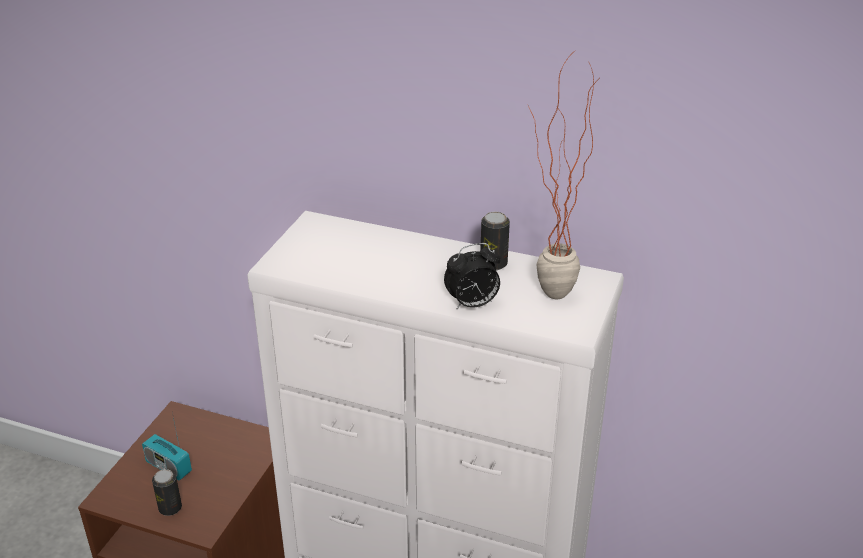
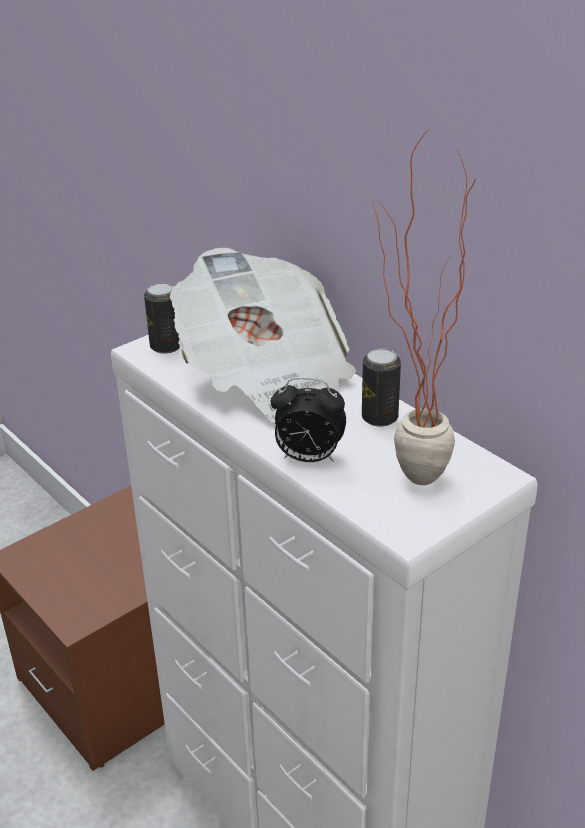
camera: 30 degrees right, 0 degrees up
(168, 467) = (87, 548): radio -> none
(170, 508) = (60, 590): can -> can (166, 346)
(388, 258) = (265, 377): none -> newspaper

